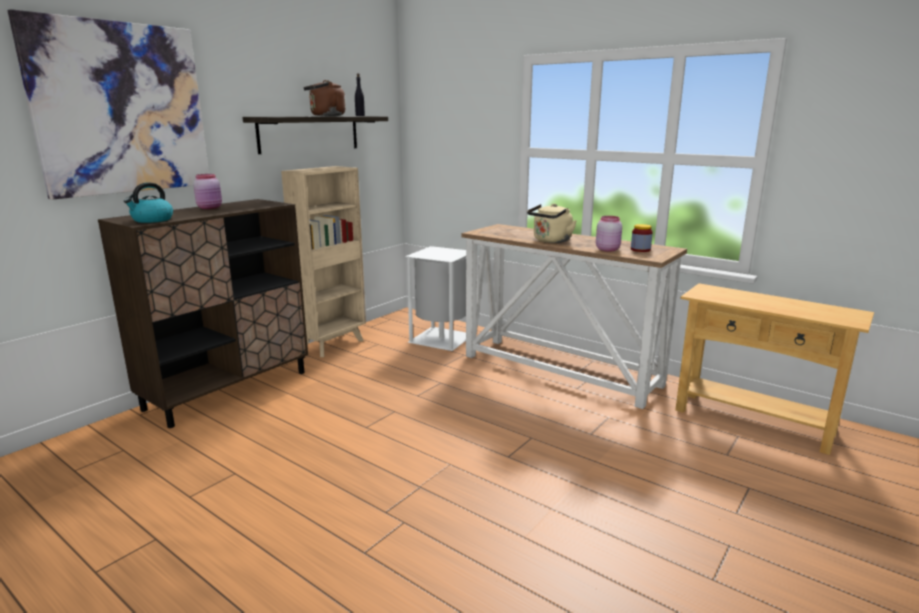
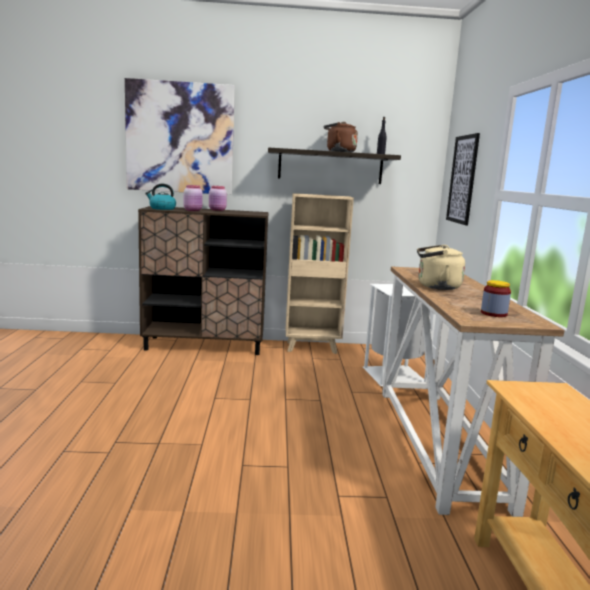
camera: 50 degrees right, 5 degrees down
(450, 137) = (462, 179): none -> picture
(607, 249) = (458, 304): pink jar -> pink jar (193, 210)

